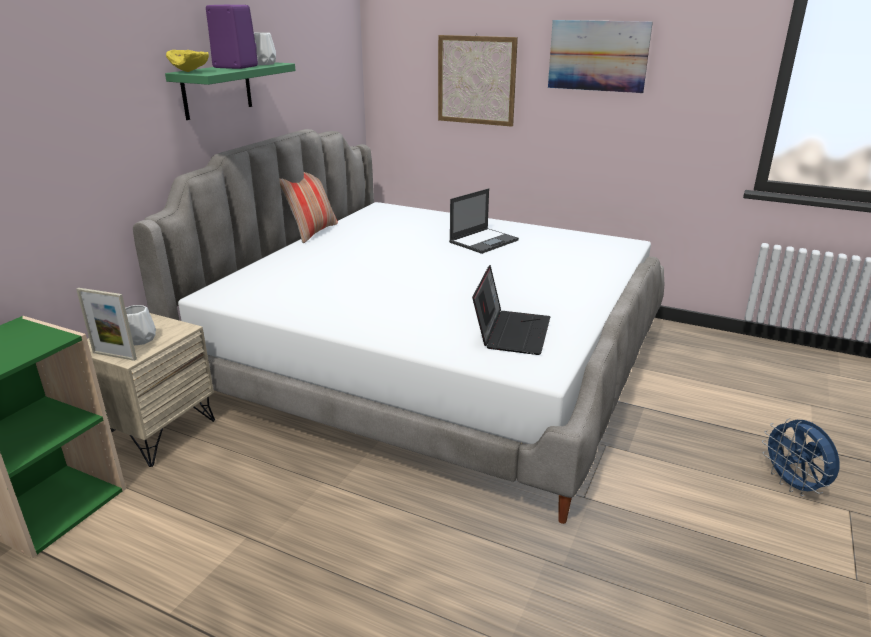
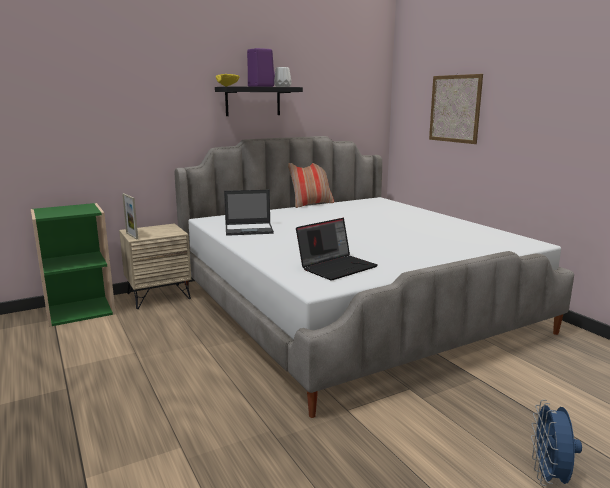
camera: 35 degrees right, 10 degrees down
(141, 339) = (153, 232): white vase -> none
(217, 90) = (253, 101): green shelf -> black shelf
(484, 241) = (415, 224): laptop -> laptop (249, 229)
(598, 56) = (539, 85): picture -> none

